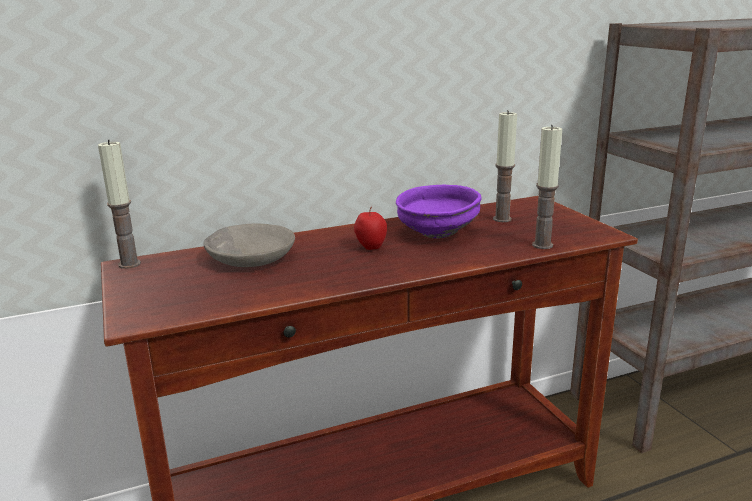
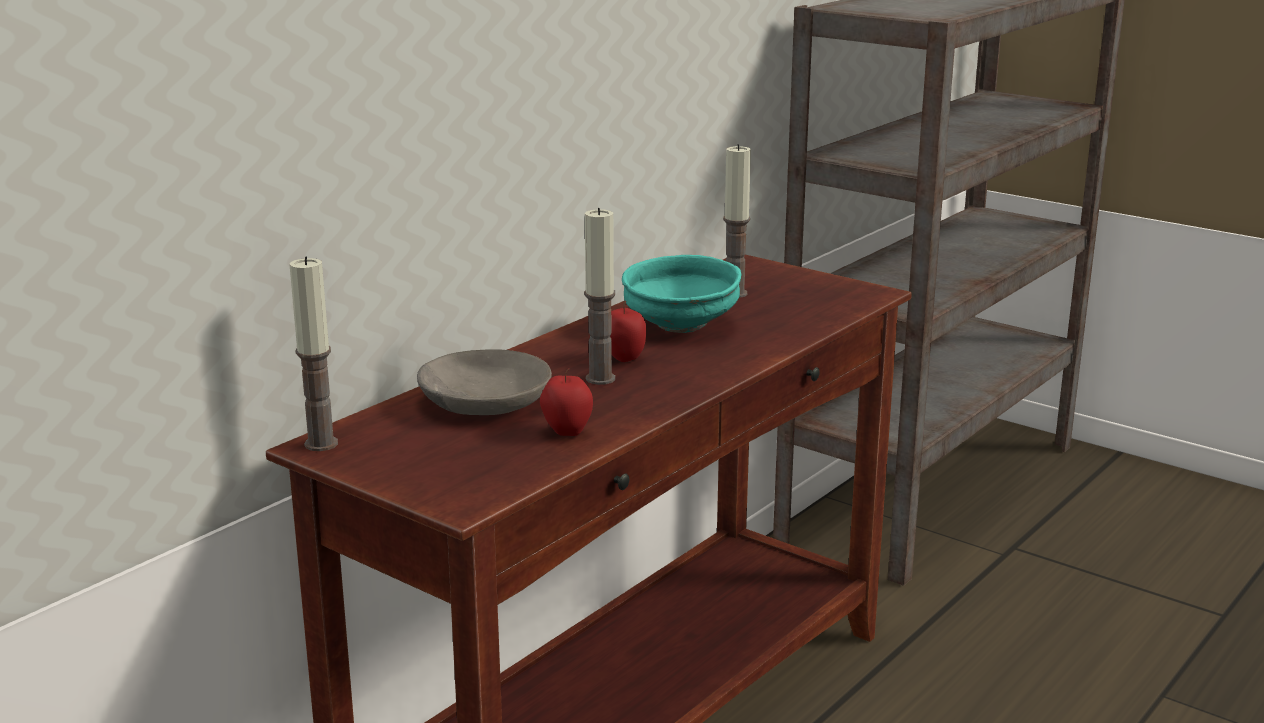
camera: 30 degrees left, 0 degrees up
(264, 288) = (566, 432): none -> apple
(436, 233) = (679, 326): purple bowl -> turquoise bowl
(542, 245) = (822, 318): candle -> candle (600, 379)

